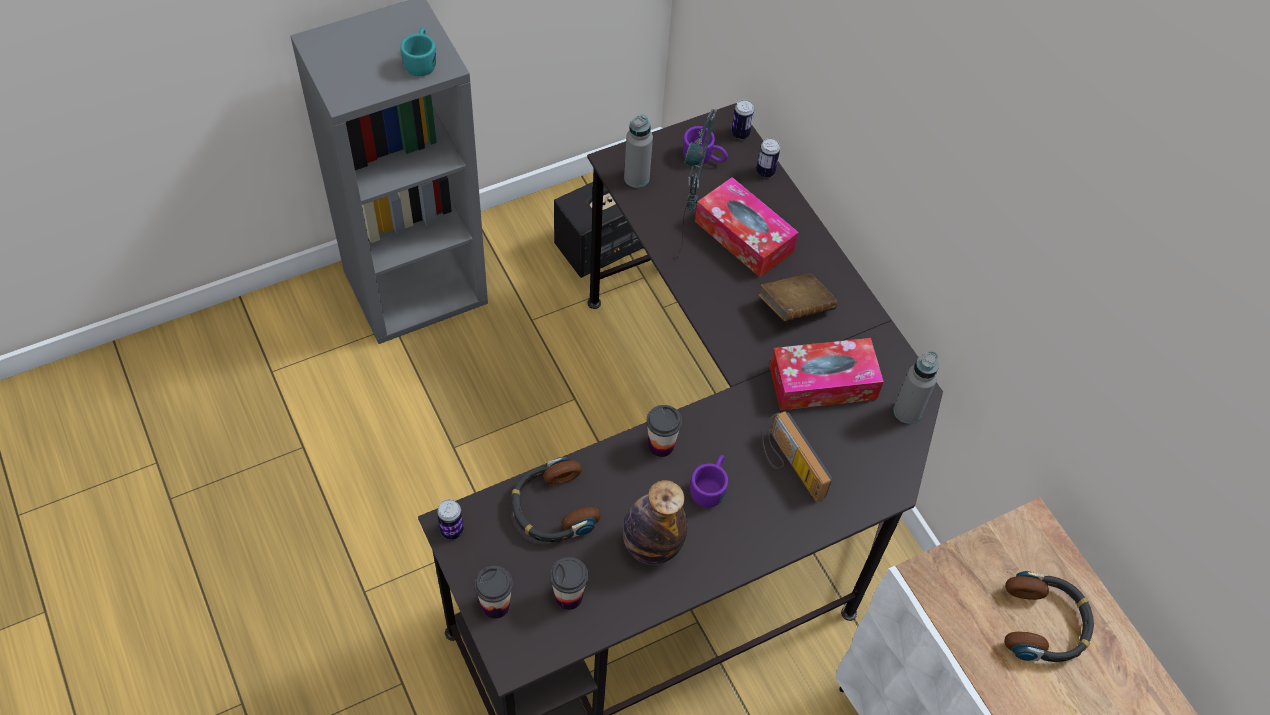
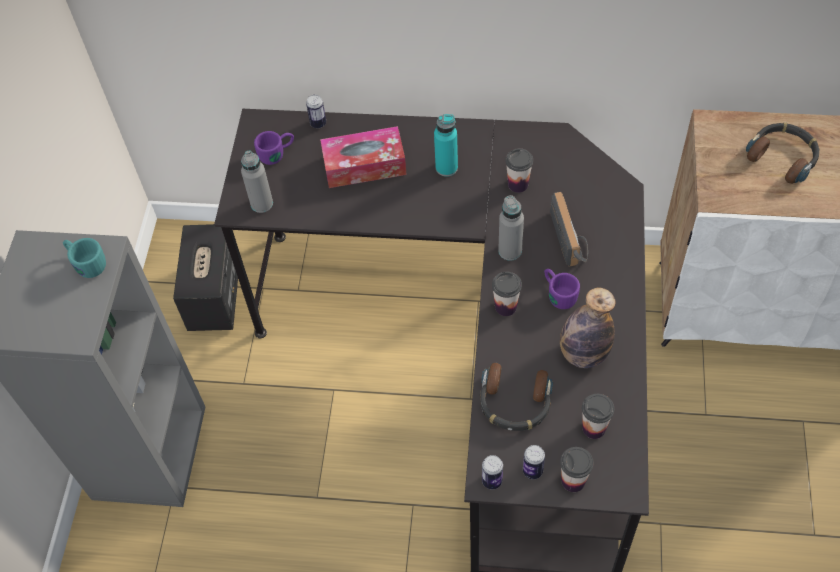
camera: 50 degrees left, 0 degrees up
(684, 269) = (366, 216): table lamp -> none
(740, 133) = (272, 120): can -> can (532, 471)
(789, 466) = (571, 239): radio -> radio turned 105 degrees counterclockwise
(795, 308) = (446, 168): brown book -> turquoise bottle
(822, 383) = (518, 184): tissue box -> cup
(907, 411) = (571, 150): grey bottle -> grey bottle (510, 251)

